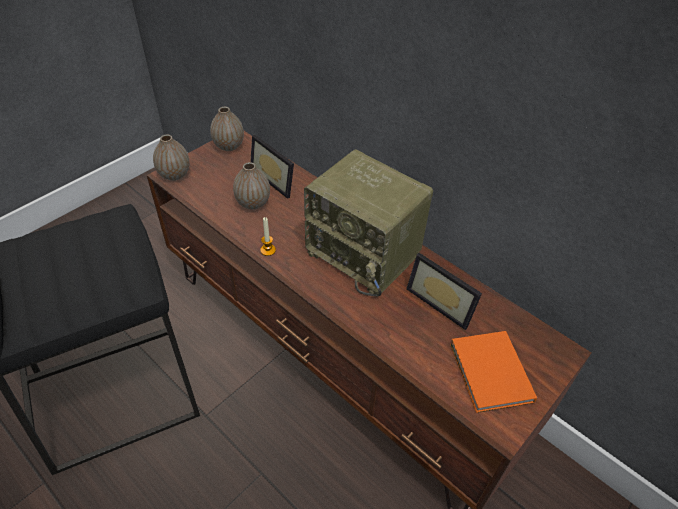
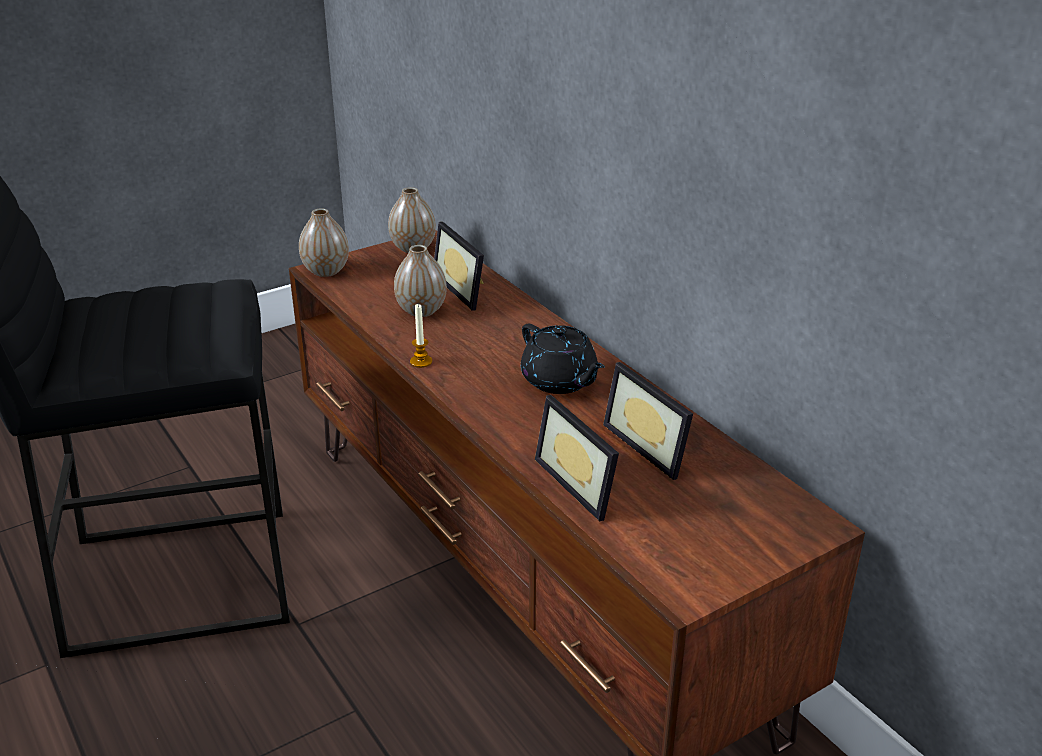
camera: 15 degrees right, 15 degrees down
(365, 254) = (560, 381): radio -> black teapot
(410, 343) = (584, 483): none -> picture frame
(490, 374) = (689, 533): orange book -> none

